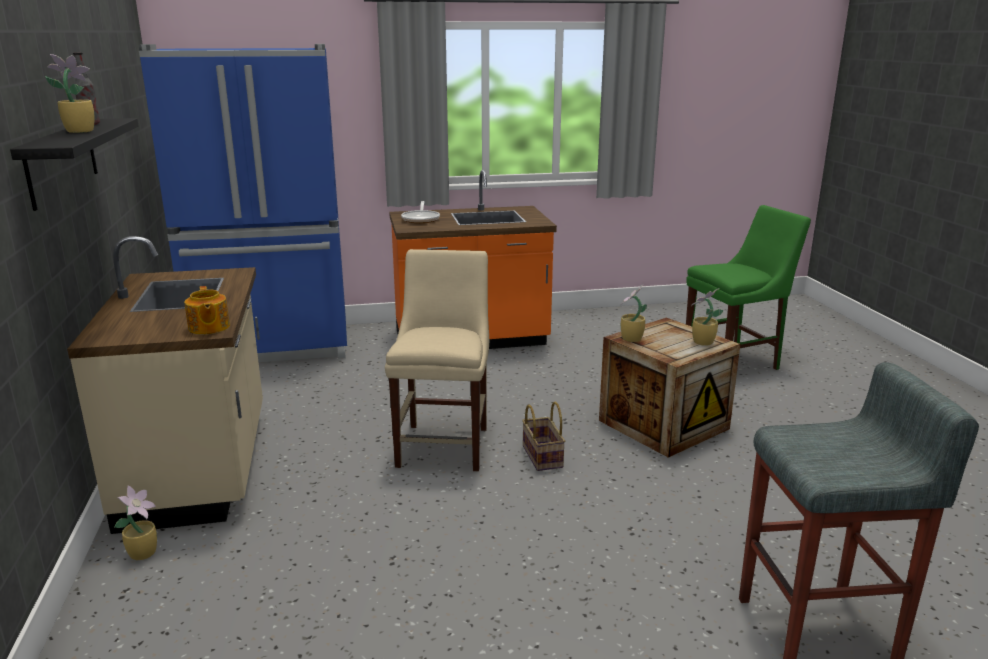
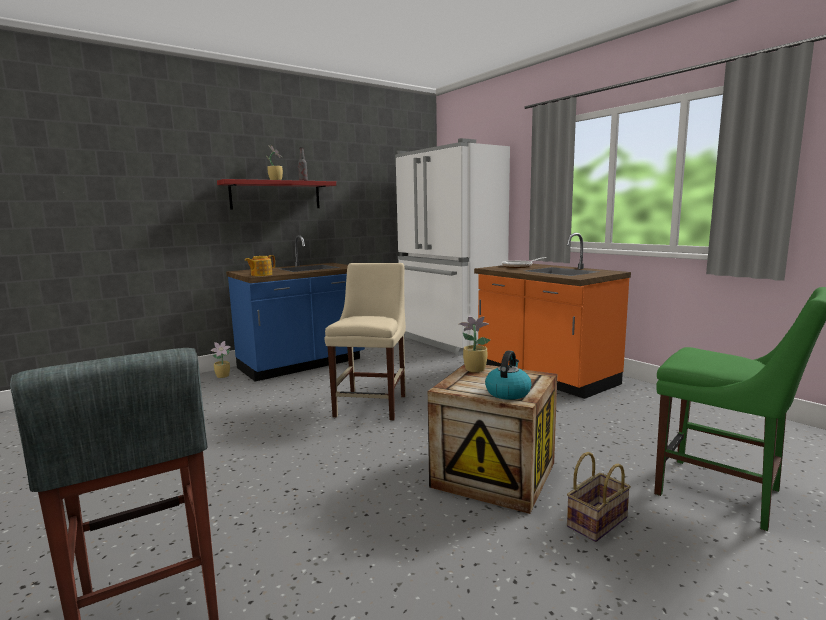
camera: 65 degrees right, 10 degrees down
(62, 161) = (276, 195): black shelf -> red shelf
(201, 467) = (302, 364): beige counter -> blue counter
(273, 347) = (449, 341): blue fridge -> white fridge
(445, 444) = (372, 404): beige chair -> beige chair turned 60 degrees counterclockwise
(541, 456) = (382, 435): basket -> basket (597, 521)
(702, 342) = (507, 392): potted plant -> kettle

